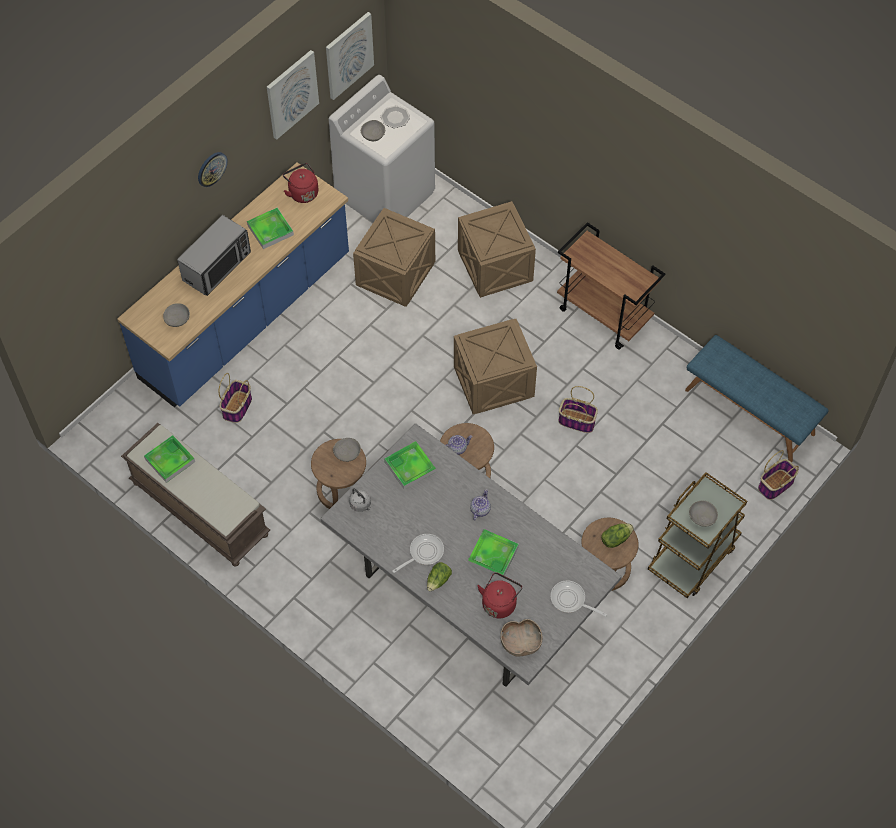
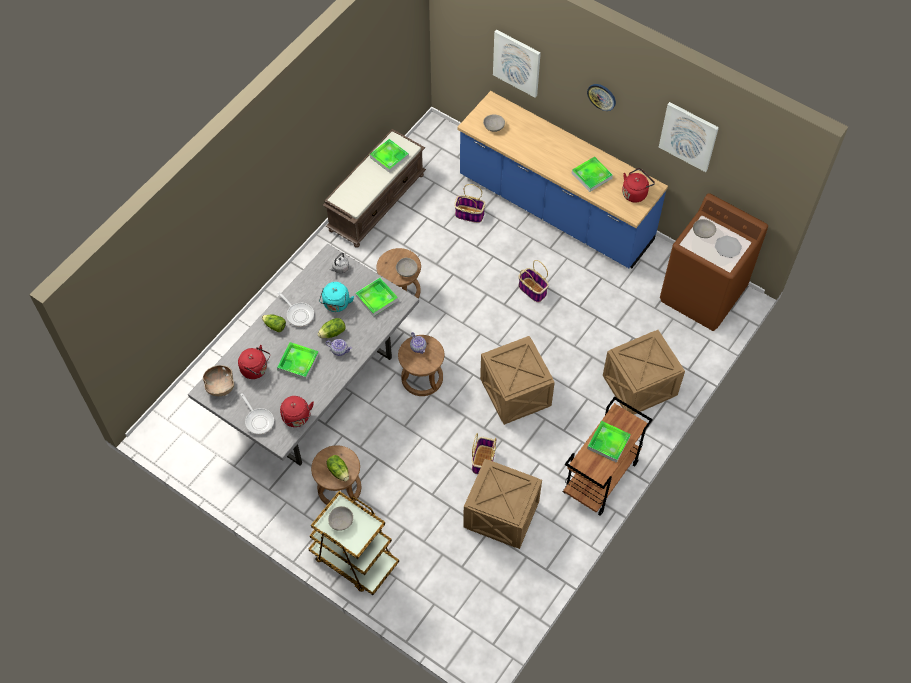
camera: 85 degrees right, 0 degrees up
(217, 266) = (549, 145): microwave -> none
(348, 55) = (751, 177): picture -> picture (517, 62)
(385, 194) = (703, 294): white washing machine -> brown washing machine
(396, 273) = (618, 310): crate -> crate (502, 515)
(414, 511) = (336, 304): none -> turquoise kettle
(455, 516) = (333, 333): none -> lettuce
(570, 558) = (297, 418): none -> red kettle
(570, 600) = (258, 420): frying pan -> frying pan turned 120 degrees clockwise
(608, 267) = (608, 443): none -> tray
(750, 411) = (510, 609): blue bench -> none
(776, 484) = (433, 631): basket -> basket (533, 290)

